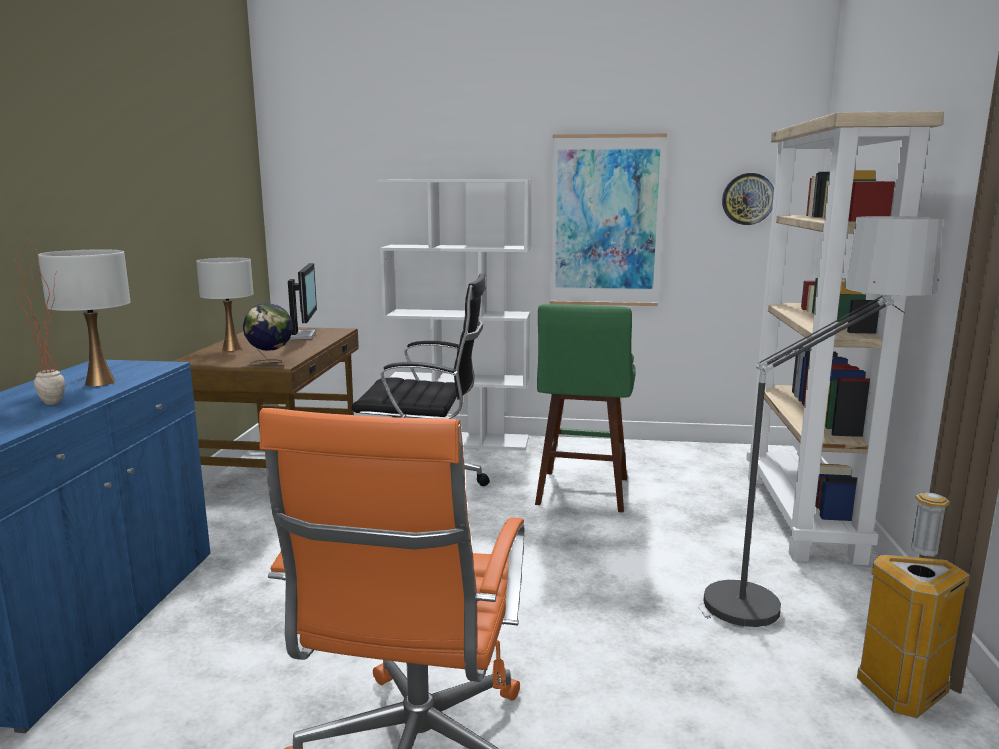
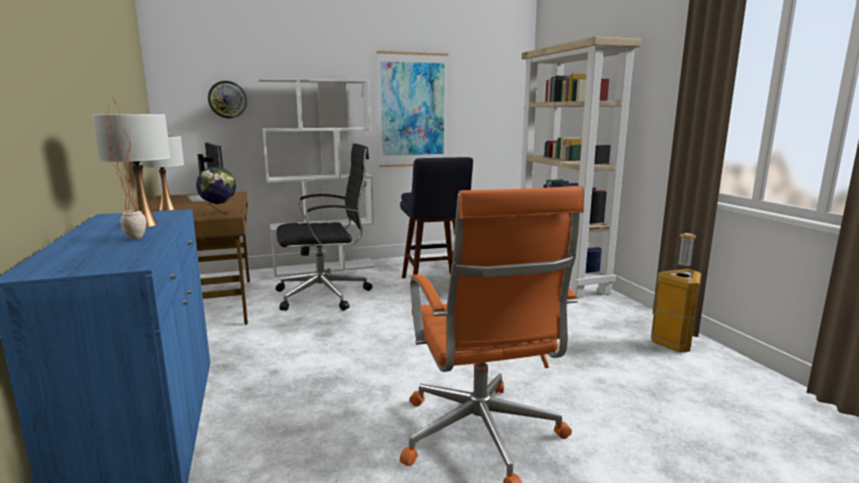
camera: 25 degrees left, 0 degrees up
(582, 494) = (434, 285): green stool -> blue stool
(748, 199) = (494, 96): wall clock -> wall clock (227, 99)
(792, 599) = (592, 315): floor lamp -> none

